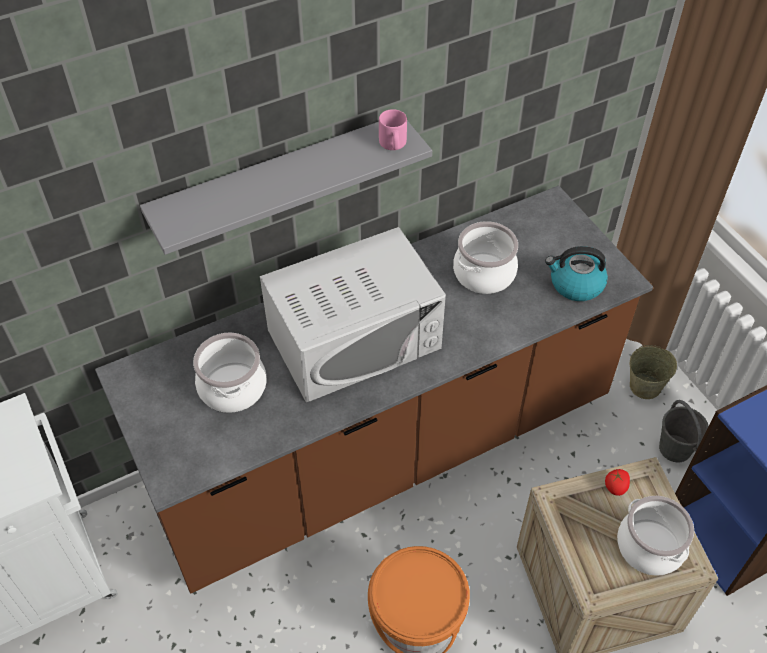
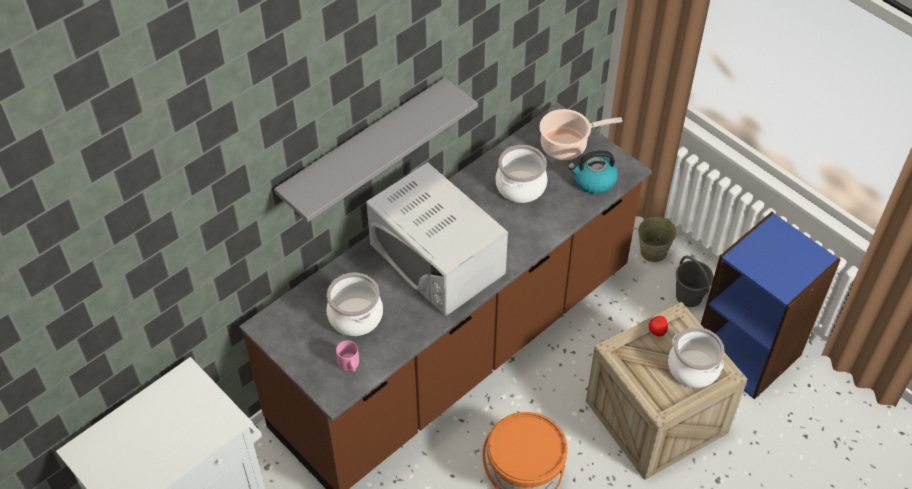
camera: 15 degrees left, 0 degrees up
(354, 339) = (437, 259): white microwave -> white microwave turned 90 degrees clockwise
(393, 144) = (447, 103): pink mug -> pink mug (349, 364)
(555, 237) = (567, 145): none -> cooking pot

